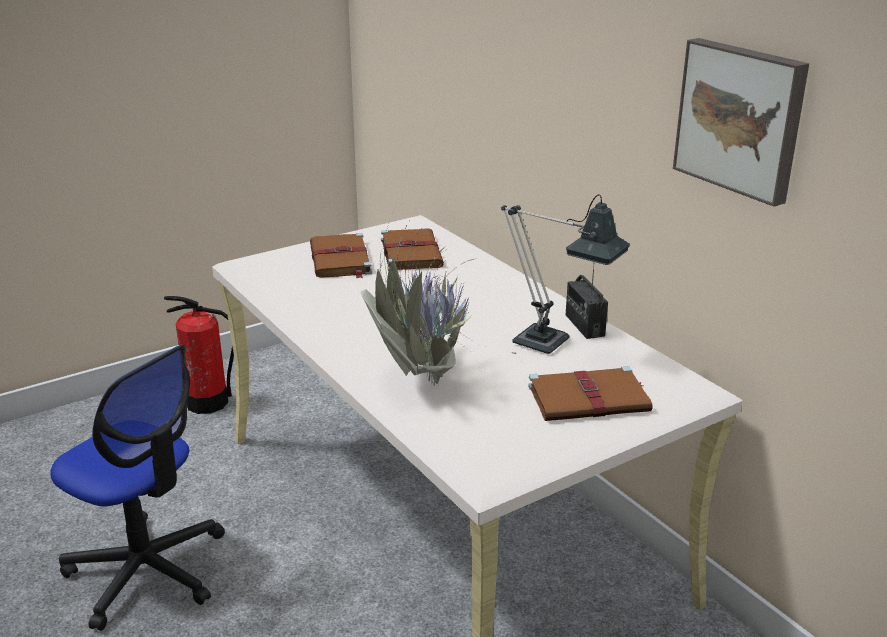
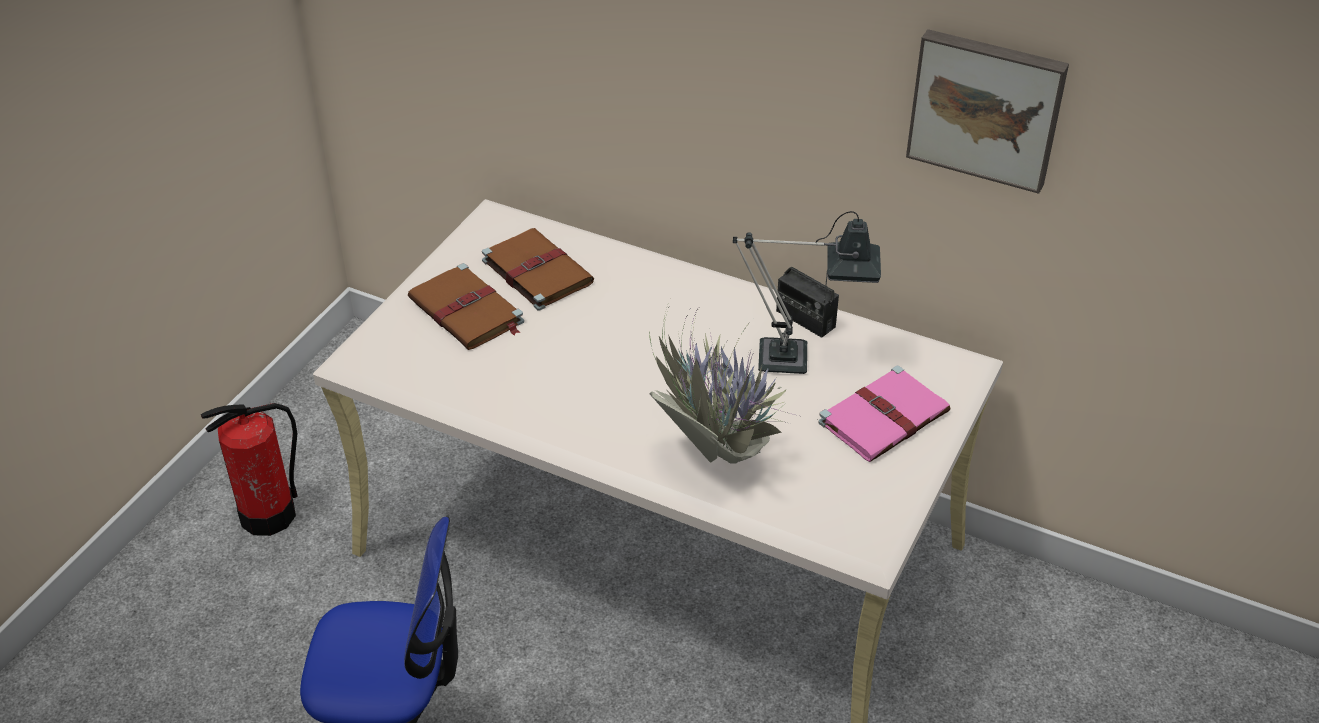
camera: 30 degrees left, 15 degrees up
(590, 399) = (885, 417): brown book -> pink book

